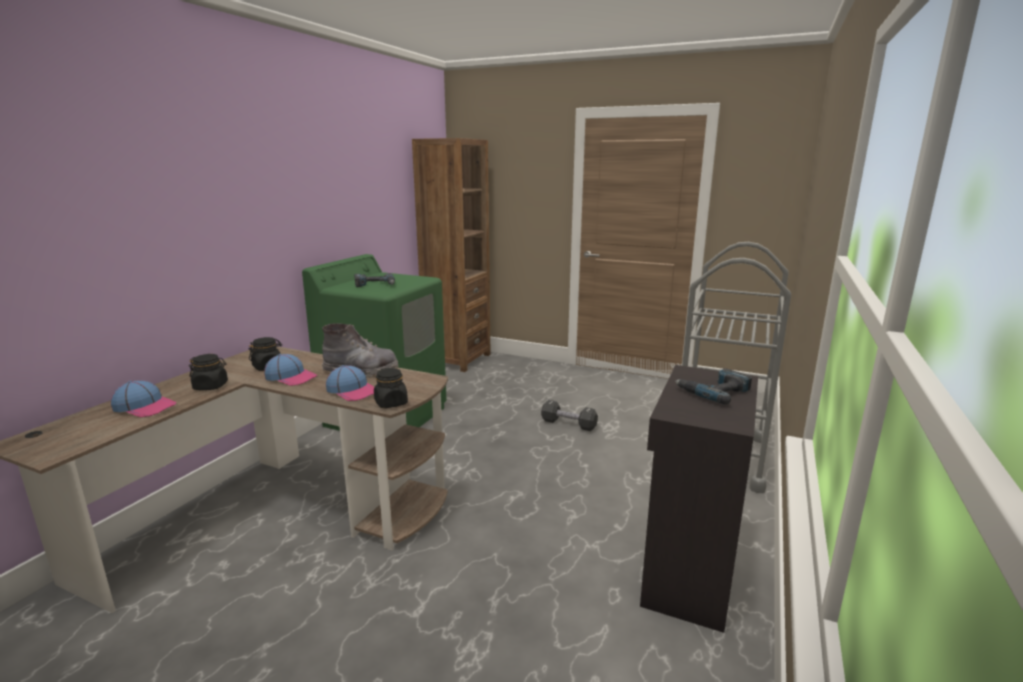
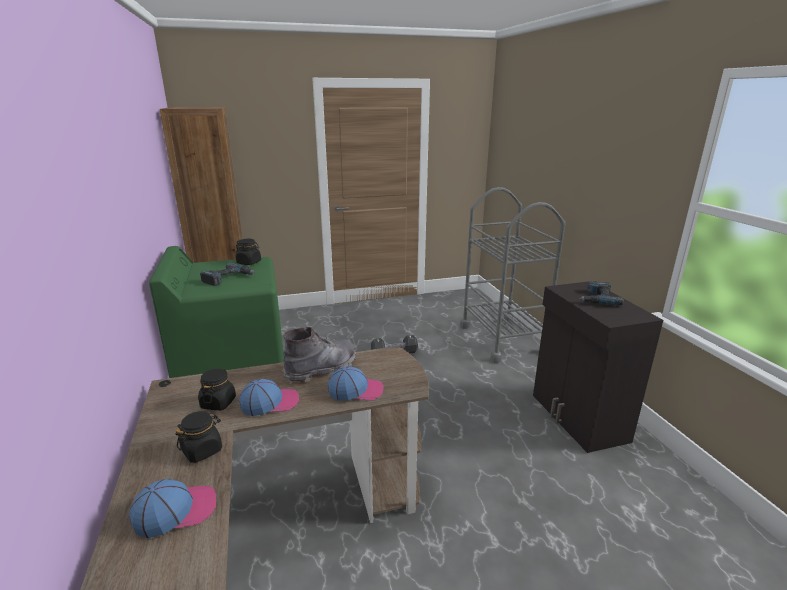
camera: 40 degrees left, 5 degrees up
(391, 403) = (408, 386): black jar -> black jar (249, 262)

